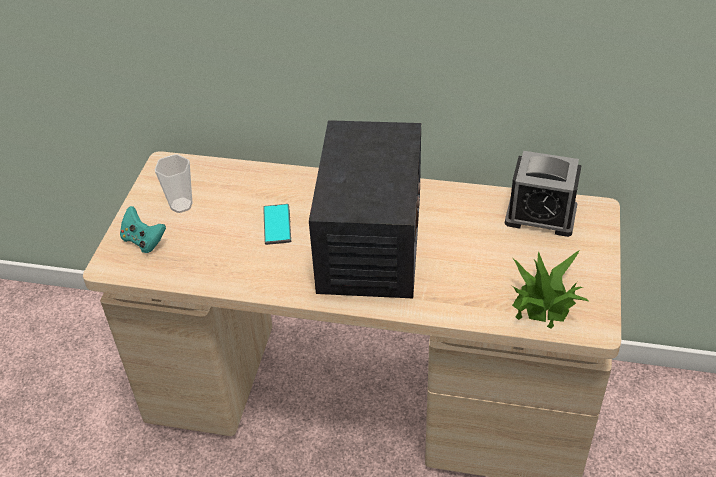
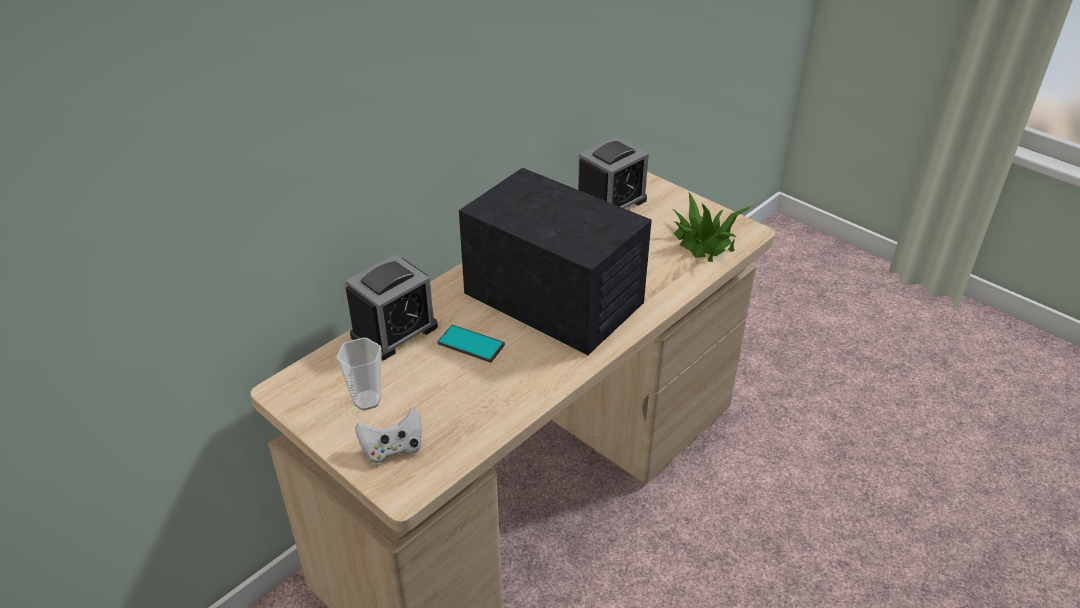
camera: 60 degrees left, 5 degrees down
(143, 241) = (393, 449): turquoise game controller -> white game controller
(260, 180) = (394, 331): none -> alarm clock

